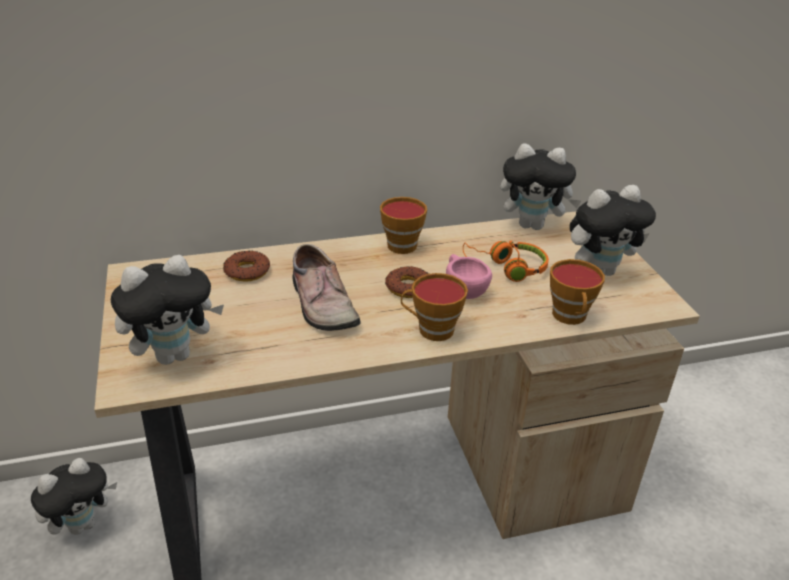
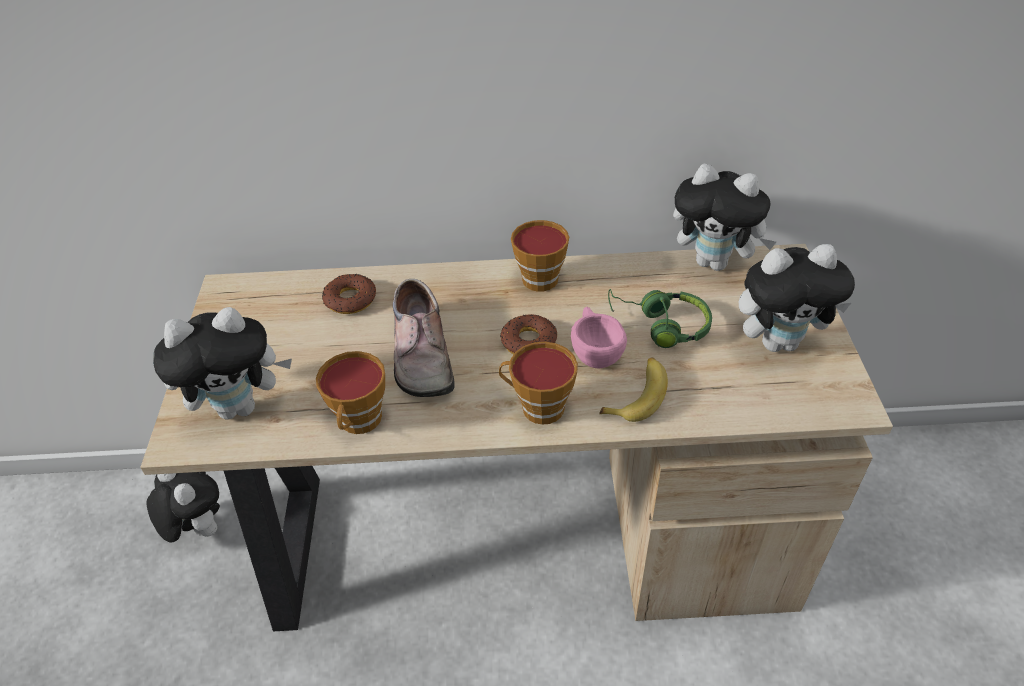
camera: 15 degrees right, 10 degrees up
(83, 523) = (197, 528): plush toy -> plush toy turned 105 degrees counterclockwise
(507, 268) = (660, 325): orange headphones -> green headphones
(507, 314) = (638, 395): none -> banana
(570, 317) = (717, 408): cup -> cup (359, 422)

